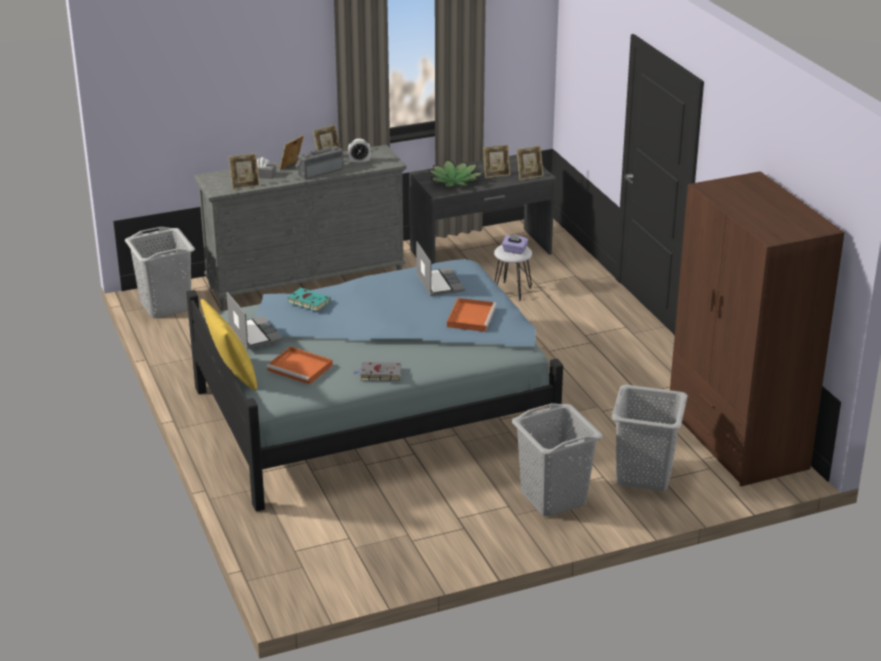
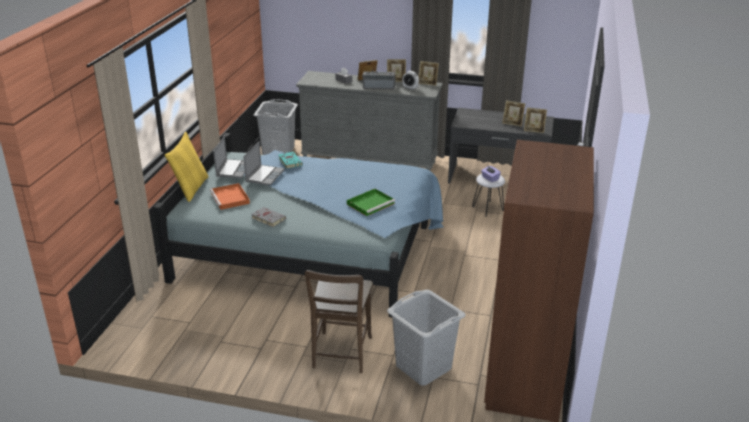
camera: 35 degrees right, 0 degrees up
(245, 186) = (325, 83): picture frame -> picture frame (427, 83)
(438, 283) = (381, 176): laptop -> laptop (264, 176)
(454, 181) = (479, 120): potted plant -> none
(471, 317) = (371, 203): orange tray -> green tray
(553, 498) = (341, 355): grey laundry basket -> brown chair

